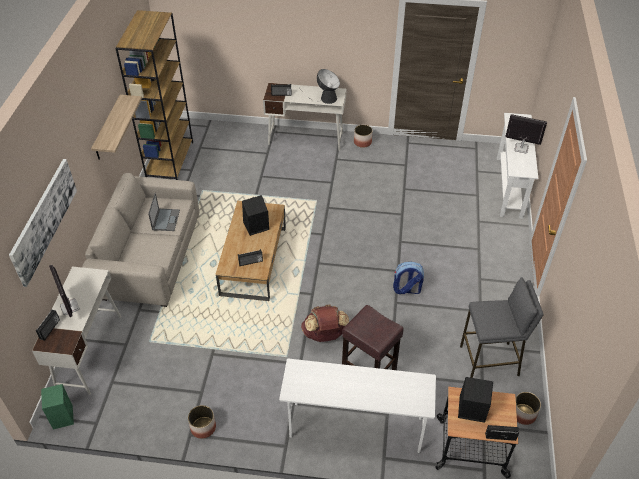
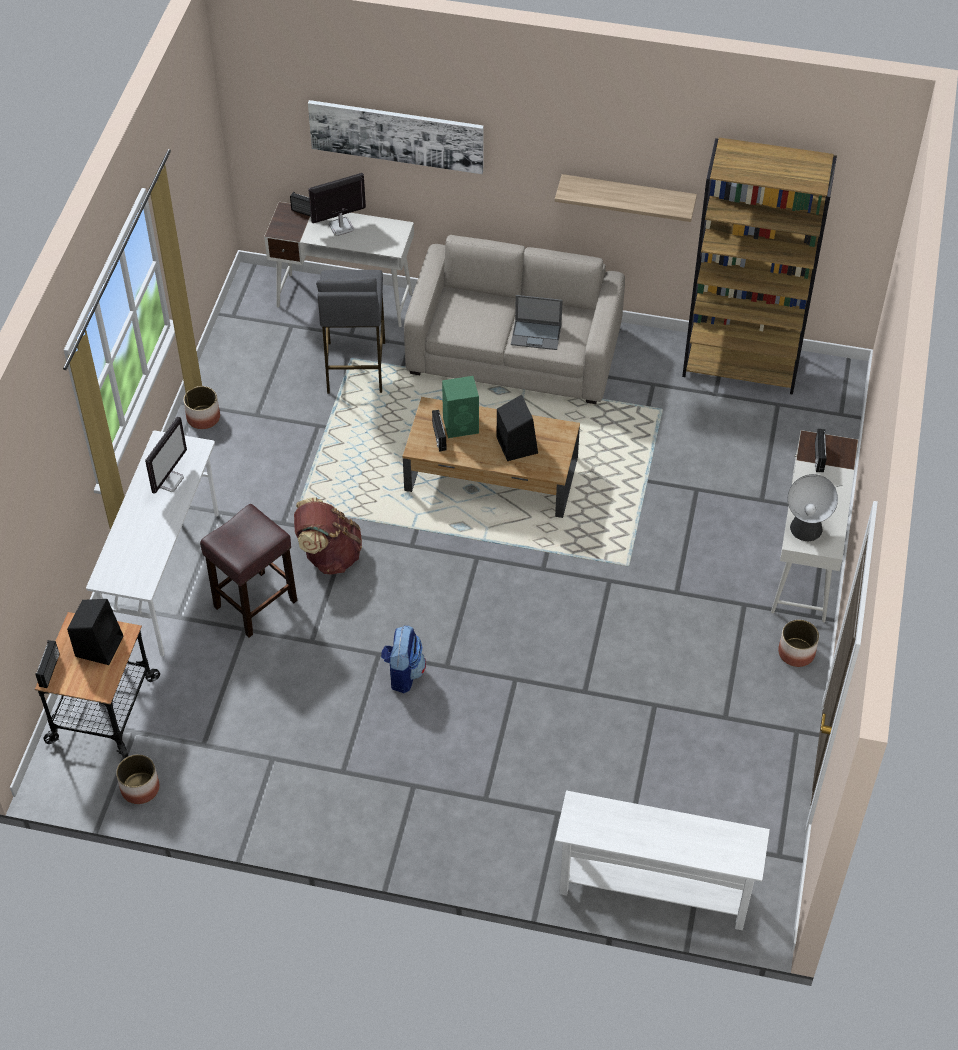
camera: 95 degrees right, 5 degrees up
(62, 416) = (249, 285): green speaker -> green speaker (461, 425)
(489, 361) = (241, 764): grey stool -> grey stool (355, 367)
(521, 148) = (647, 831): monitor -> monitor (168, 480)

